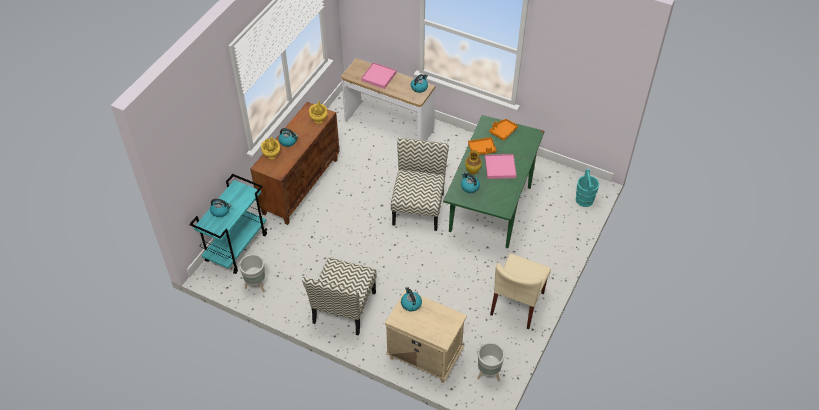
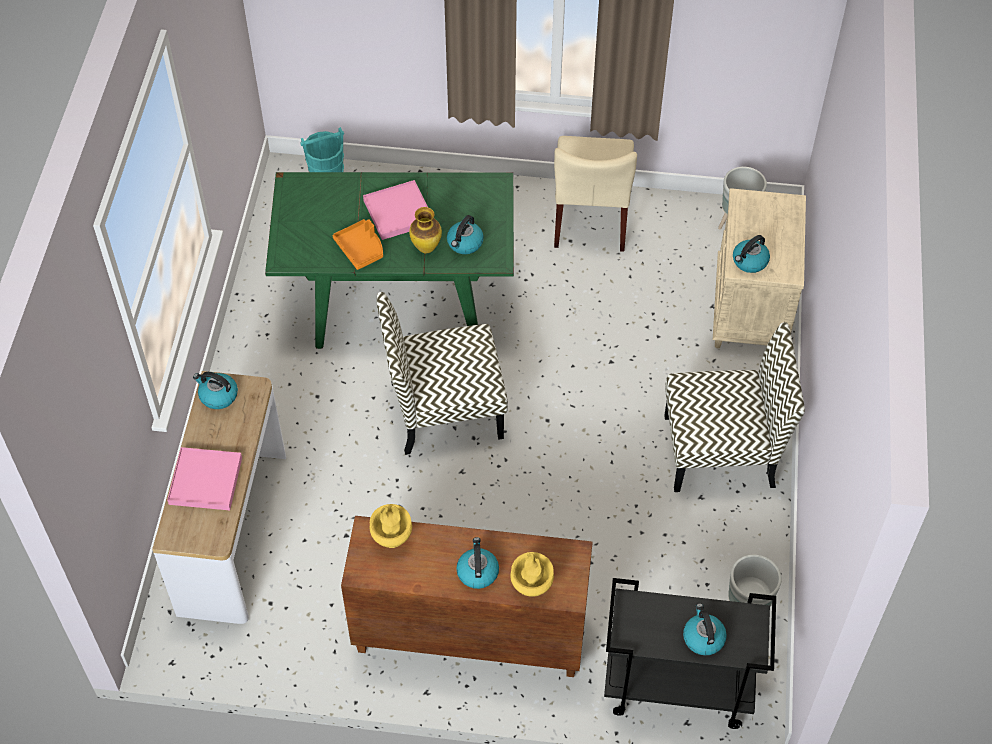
camera: 110 degrees left, 5 degrees up
(236, 247) = (676, 688): turquoise cart -> black cart
(503, 131) = (301, 229): orange tray -> none
(517, 304) = (590, 219): beige chair -> beige chair turned 90 degrees clockwise

